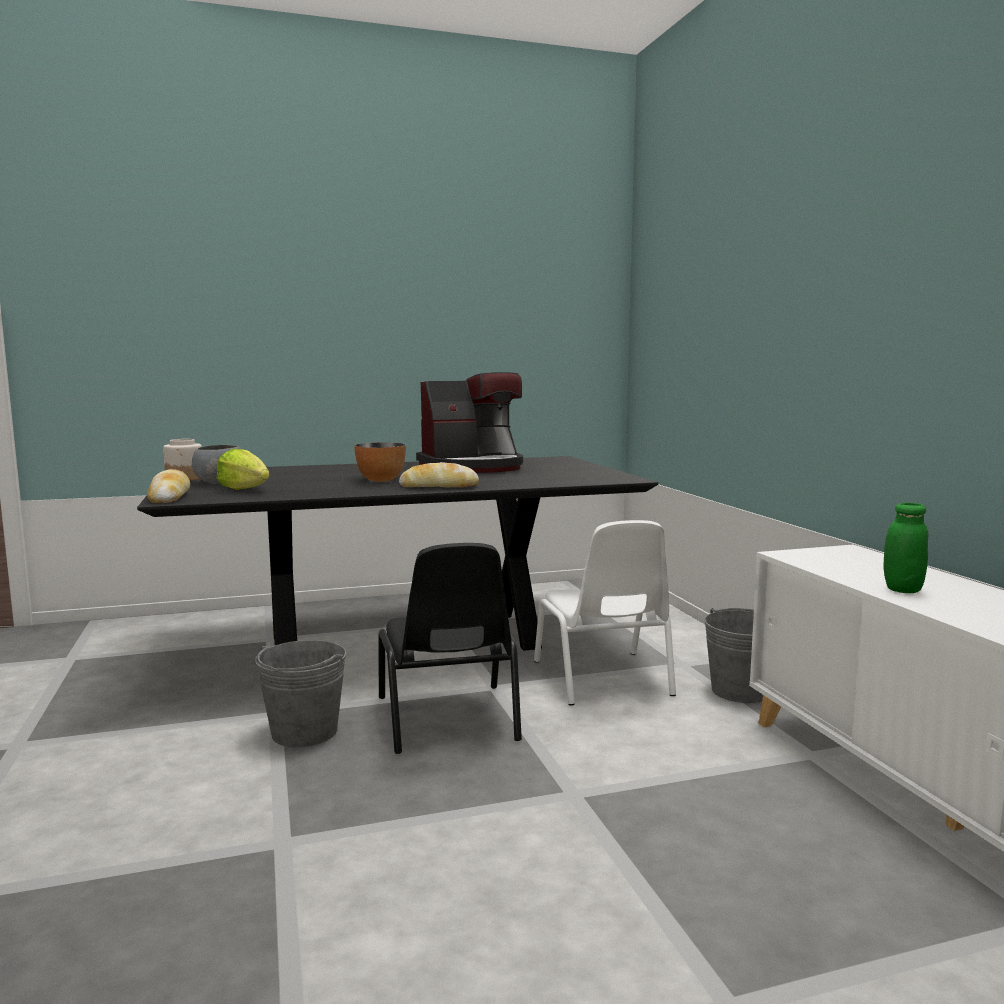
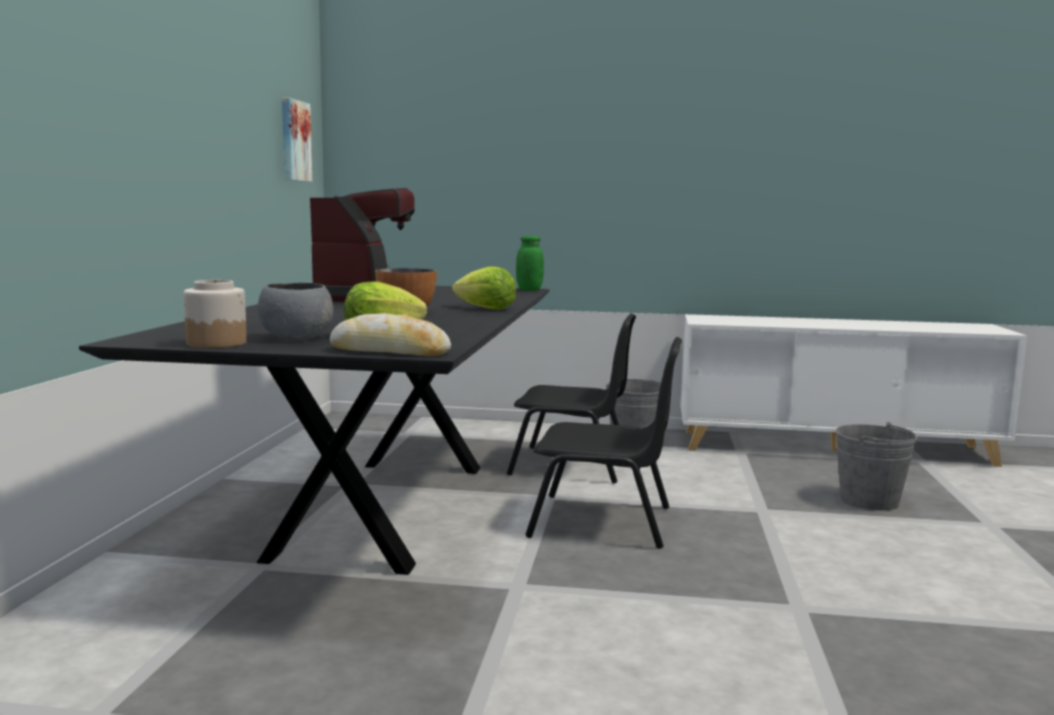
camera: 65 degrees left, 0 degrees up
(304, 732) = (581, 577): grey bucket -> grey bucket (869, 501)
(439, 486) = (486, 308): bread -> lettuce
(562, 328) = (293, 141): none -> picture
(603, 679) = (572, 465): white chair -> black chair
(902, 589) = (800, 324): green jar -> green jar (529, 290)

